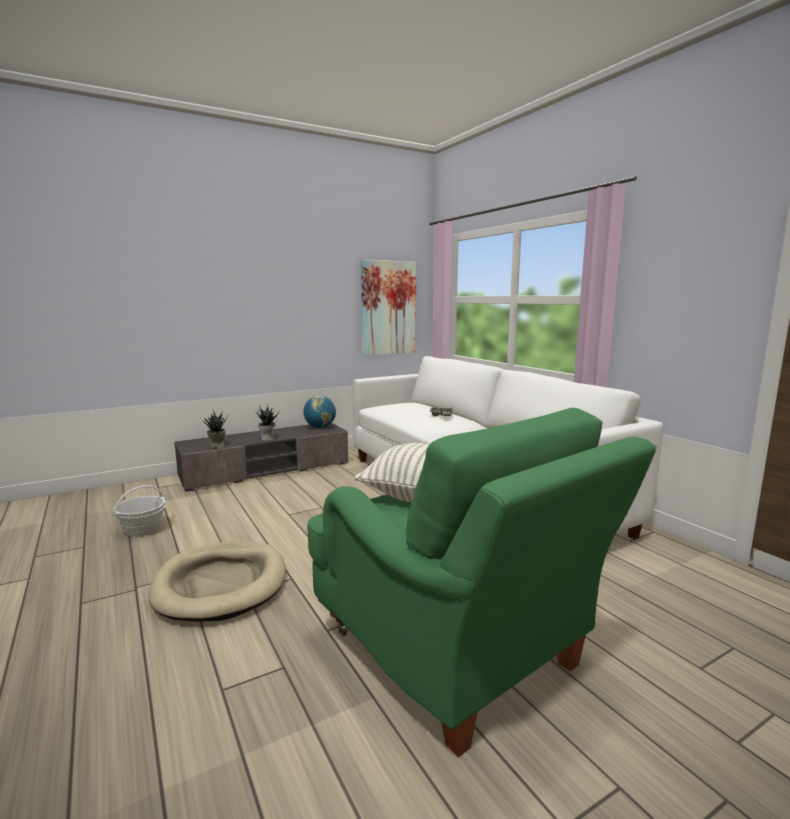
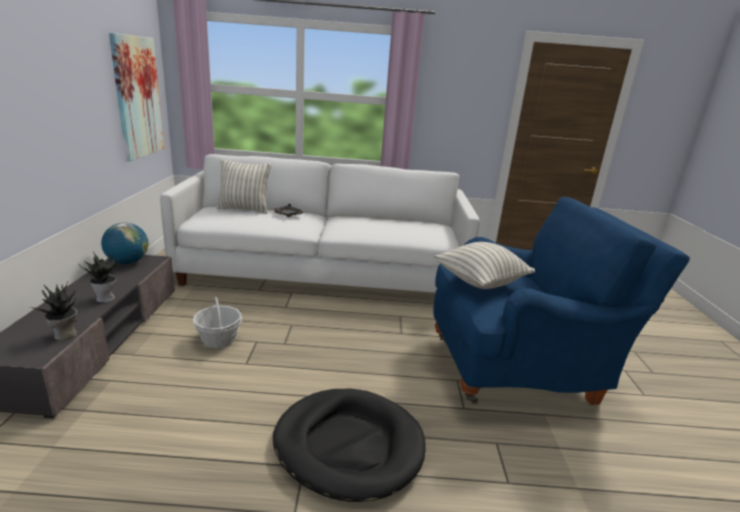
camera: 60 degrees left, 10 degrees up
(143, 529) = (131, 483): basket -> basket (219, 339)
(221, 584) = (348, 445): beige dog bed -> black dog bed
(423, 406) = (244, 209): none -> pillow
(457, 654) = (519, 369): green armchair -> blue armchair

